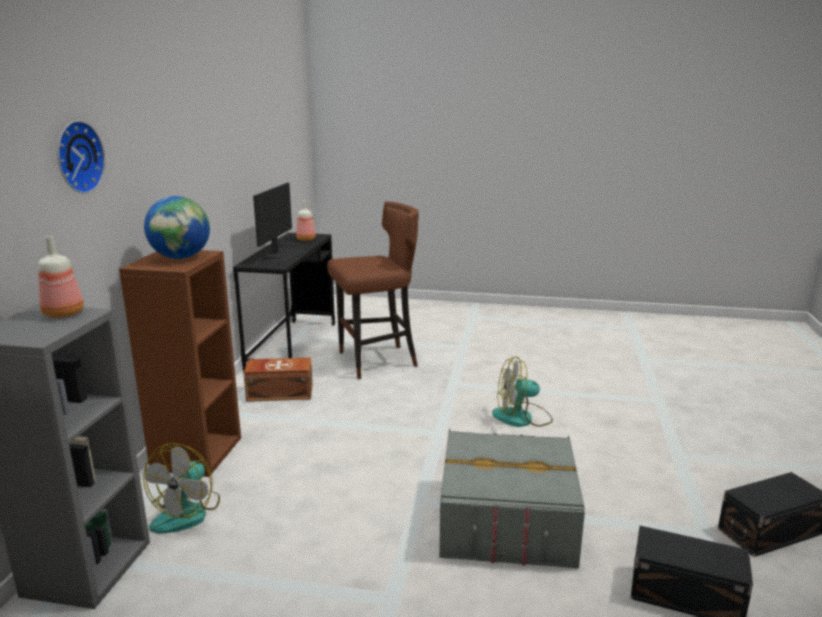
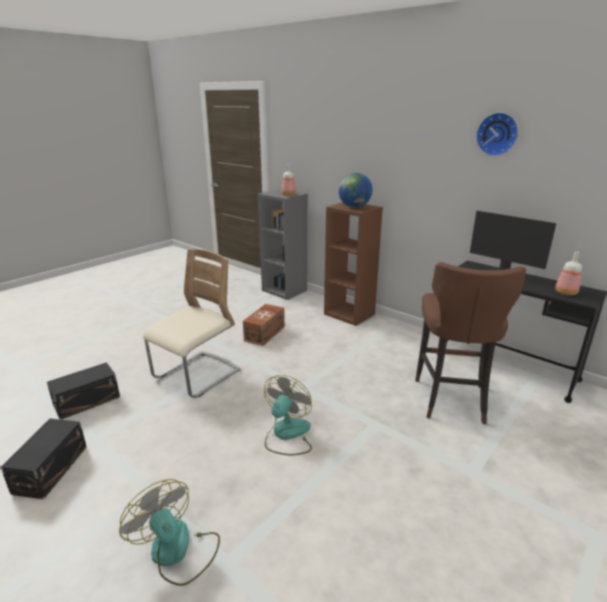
camera: 120 degrees right, 5 degrees up
(76, 157) = (342, 142): wall clock -> wall clock (497, 134)
(187, 512) = (299, 307): fan -> fan (177, 552)
(279, 392) = (410, 346): brown storage box -> brown storage box (265, 333)
(506, 521) = (197, 375): grey storage box -> beige chair

